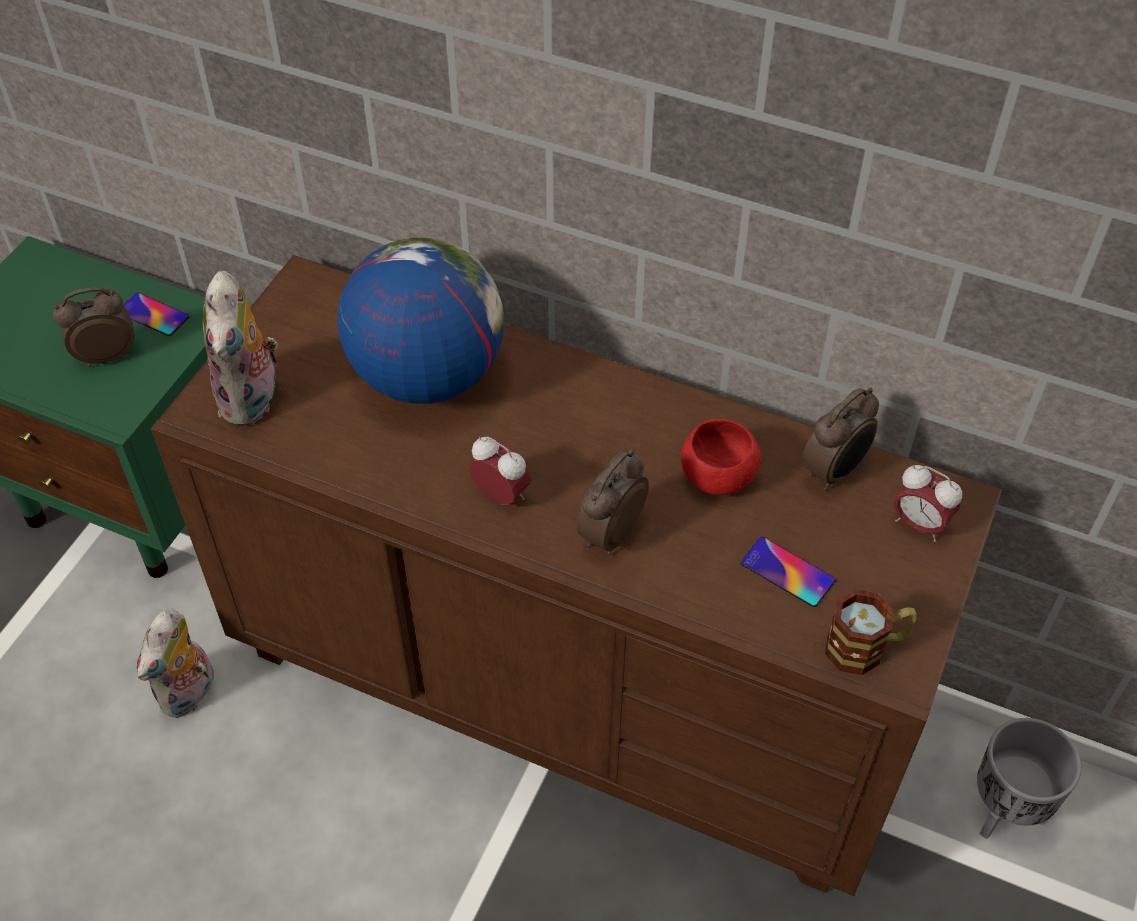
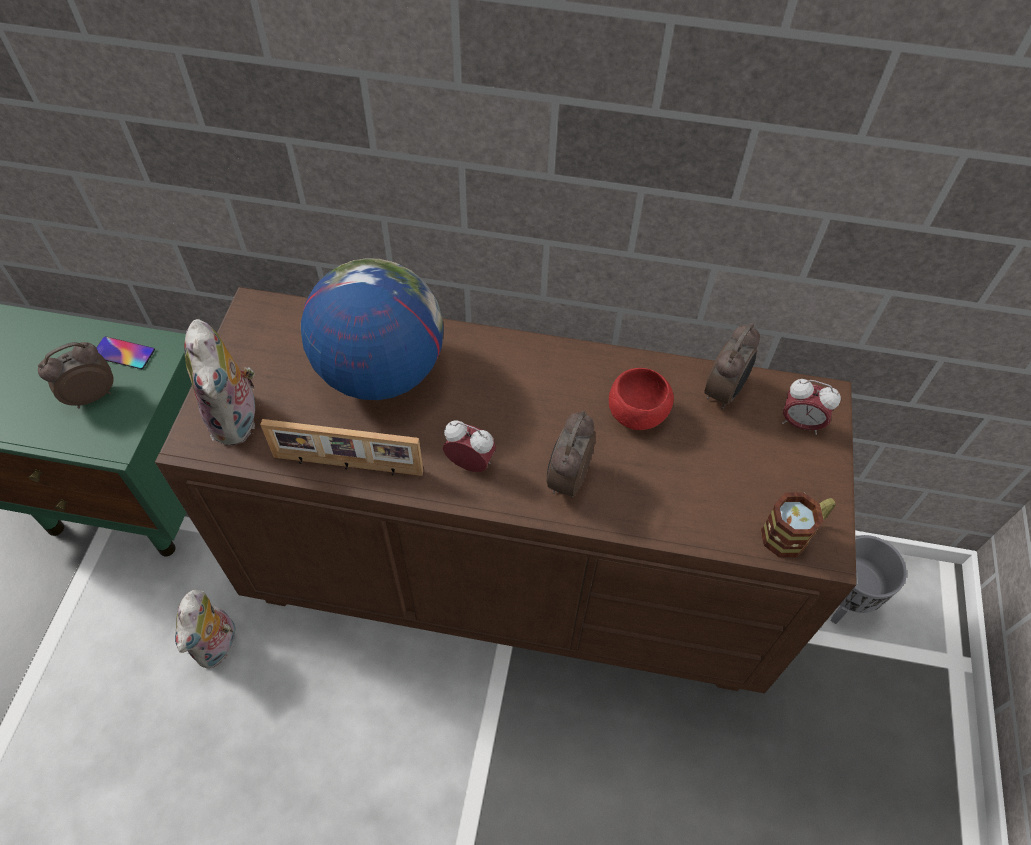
camera: 15 degrees left, 5 degrees up
(360, 472) = (347, 466): none -> picture frame
(787, 572) = (714, 482): phone -> none

